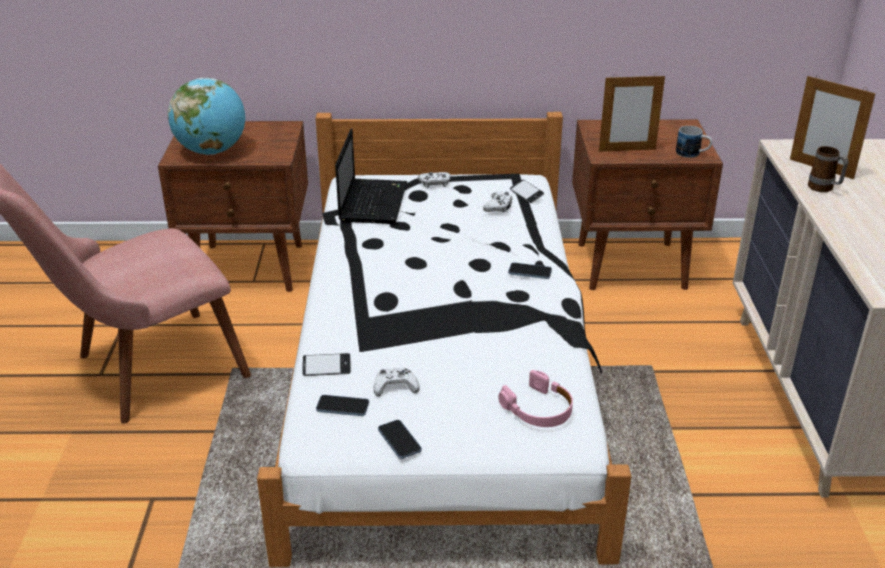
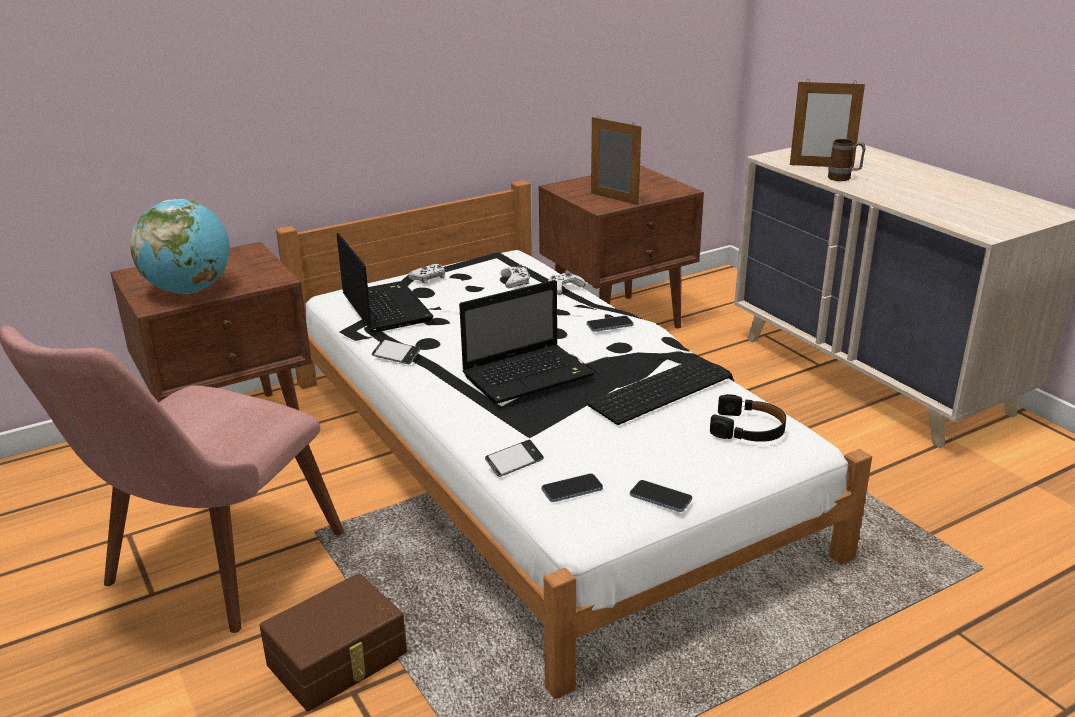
camera: 30 degrees left, 5 degrees down
(164, 472) = (339, 660): none -> brown storage box
(395, 387) = (601, 455): white game controller -> white game controller (564, 288)
(415, 297) = (529, 375): none -> laptop
(505, 345) = (660, 389): none -> keyboard
(526, 194) = (527, 266): phone -> phone (396, 355)
(539, 409) = (748, 429): pink headphones -> black headphones
(627, 150) = (614, 199): picture frame -> picture frame turned 105 degrees counterclockwise
(692, 154) = (672, 190): mug -> none

